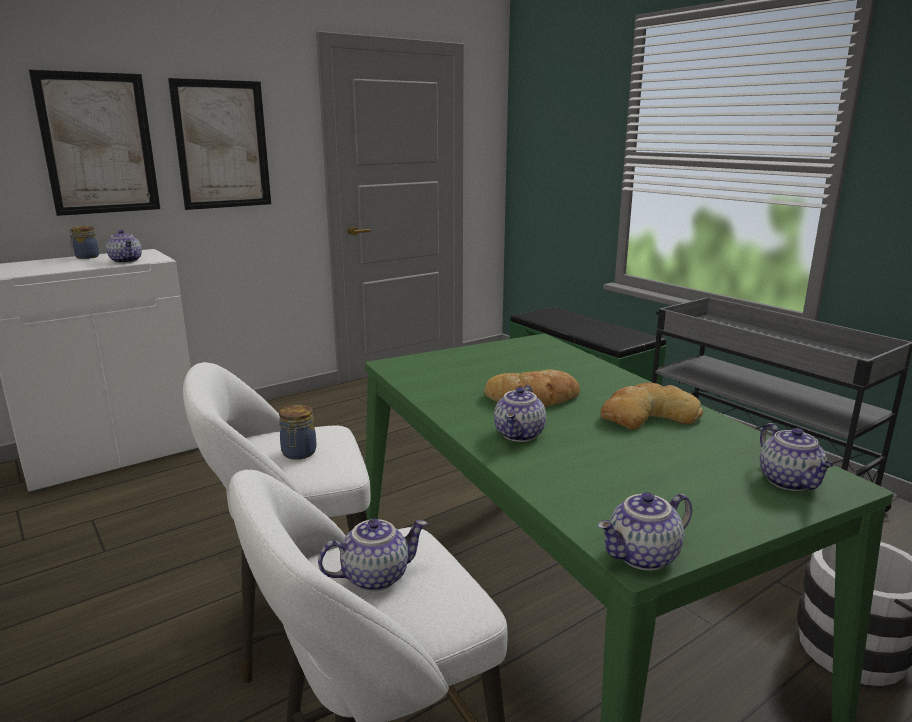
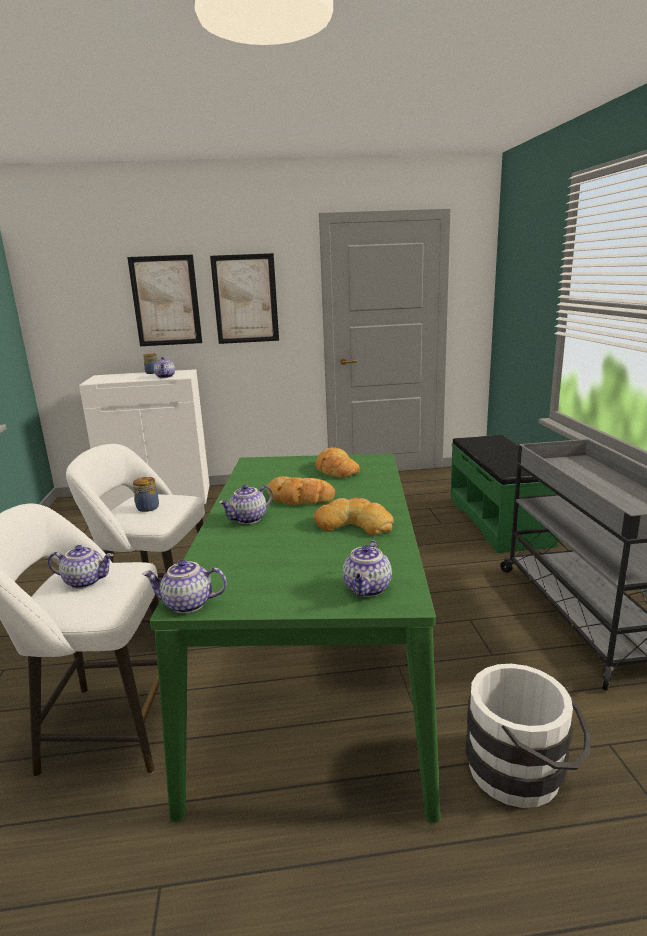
camera: 30 degrees right, 0 degrees up
(514, 359) = (336, 469): none -> bread

